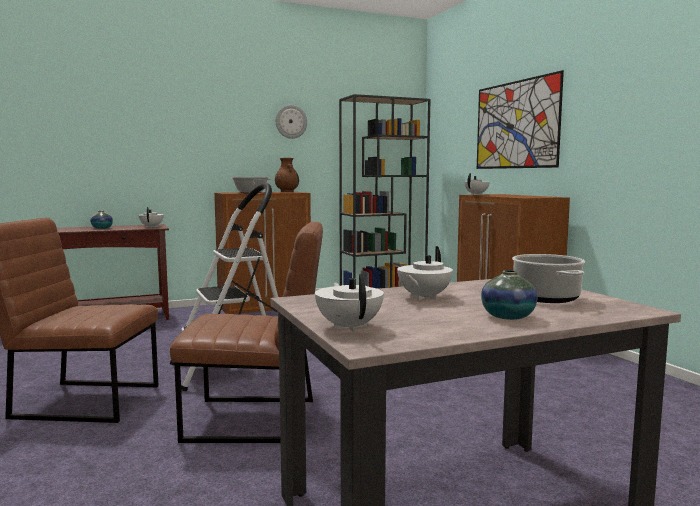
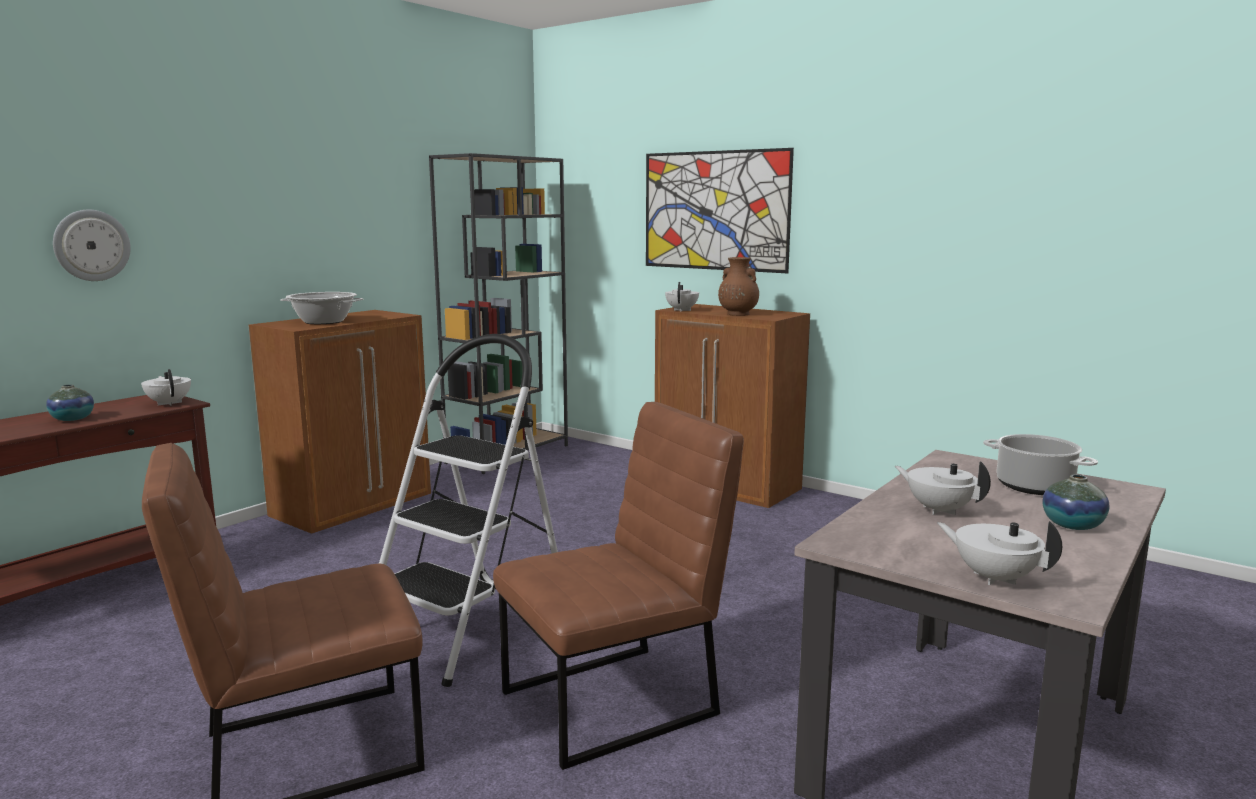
camera: 30 degrees left, 5 degrees up
(287, 192) = (371, 313): brown vase -> brown vase (737, 314)
(291, 121) = (359, 193): wall clock -> wall clock (91, 245)
(423, 297) = (939, 510): white teapot -> white teapot turned 135 degrees clockwise

